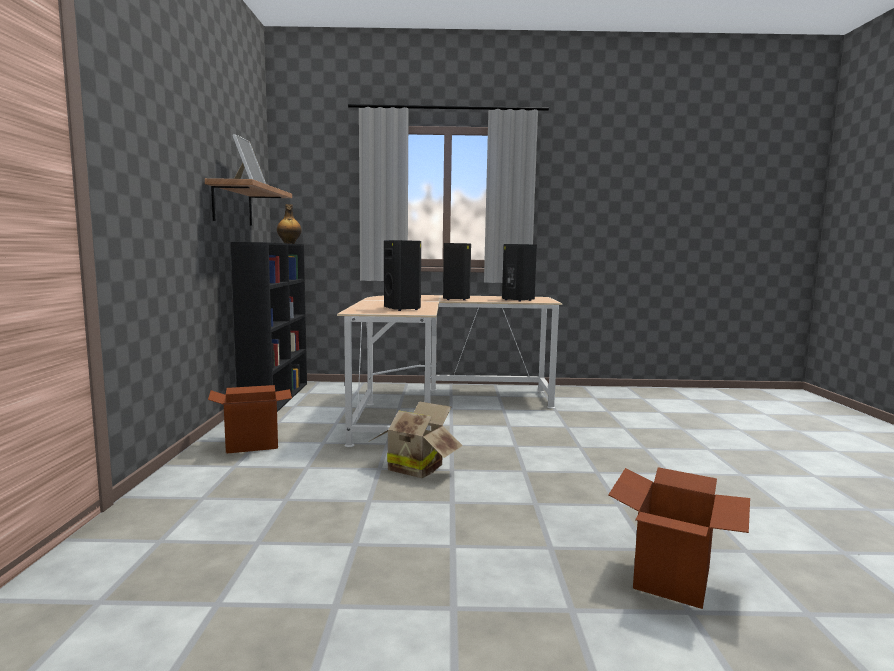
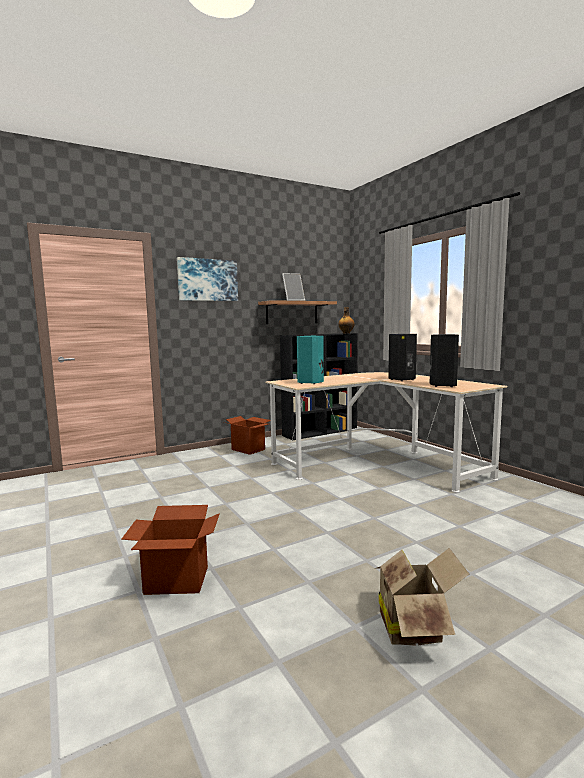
camera: 60 degrees right, 0 degrees up
(152, 118) = (207, 280): none -> picture
(403, 309) = (311, 382): black speaker -> turquoise speaker
(416, 467) = (263, 484): cardboard box -> cardboard box (414, 626)

